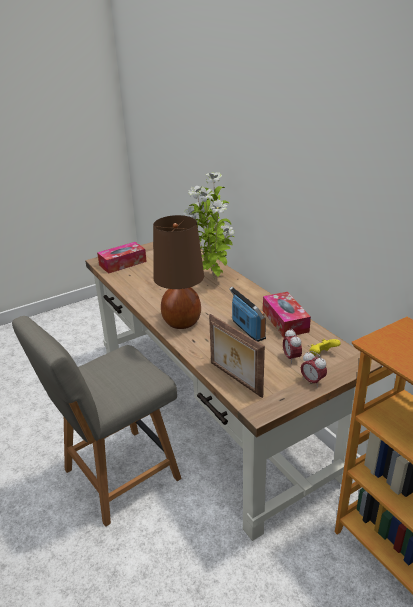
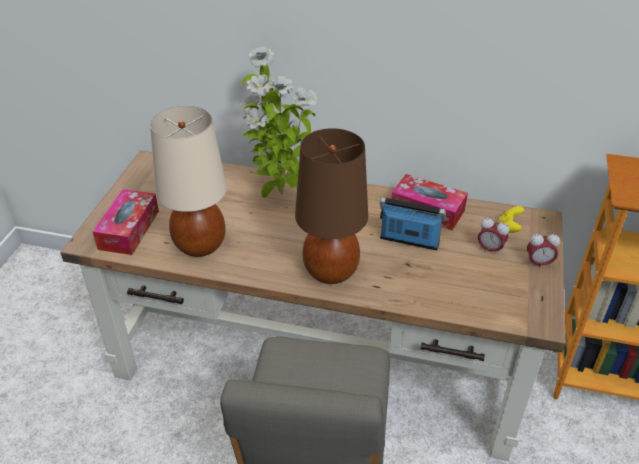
camera: 45 degrees left, 10 degrees up
(141, 282) = (200, 245): none -> beige table lamp
(234, 379) = (478, 305): picture frame -> none

